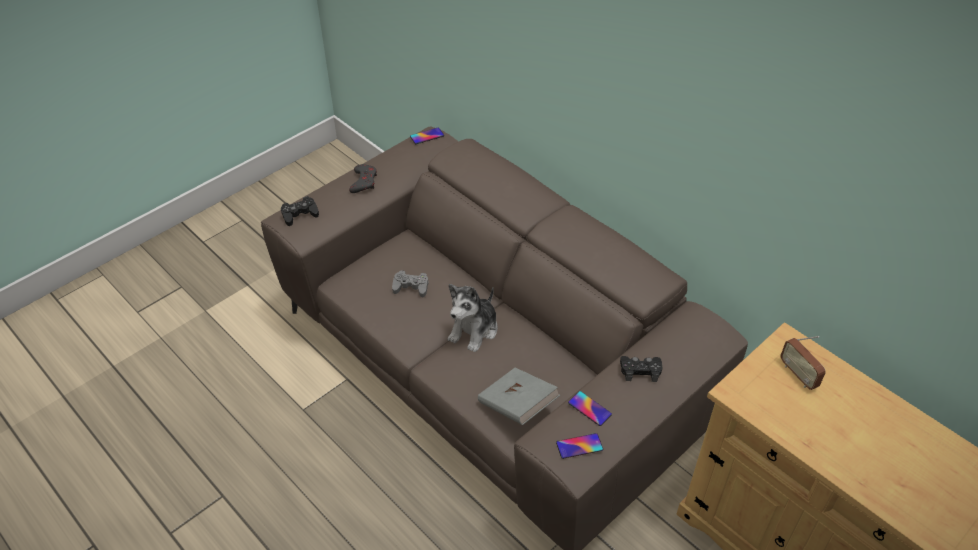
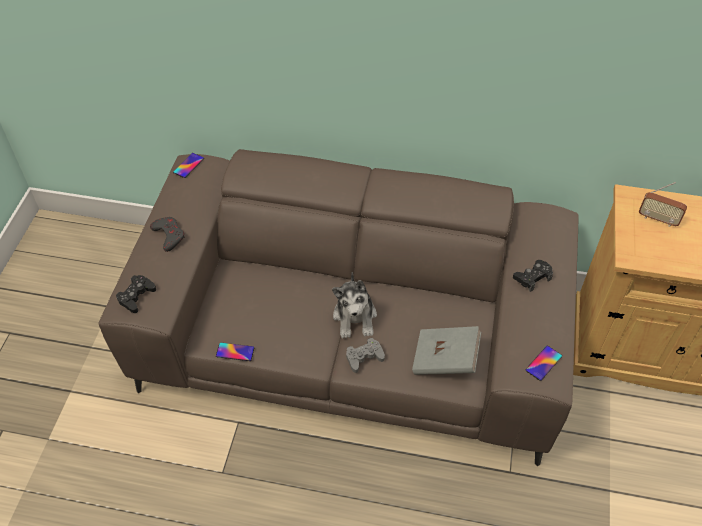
camera: 35 degrees left, 5 degrees up
(411, 287) = (273, 309): grey game controller -> grey game controller (364, 357)
(589, 408) = (524, 329): phone -> phone (235, 352)

